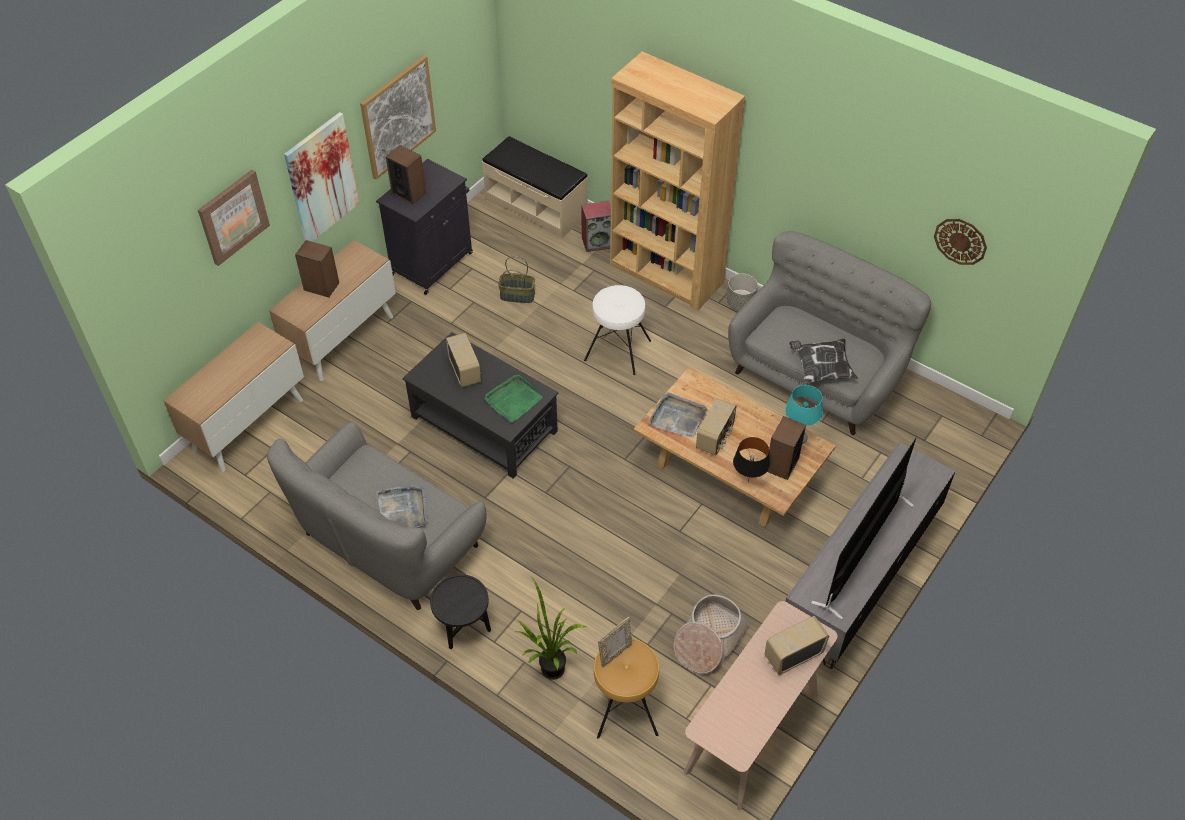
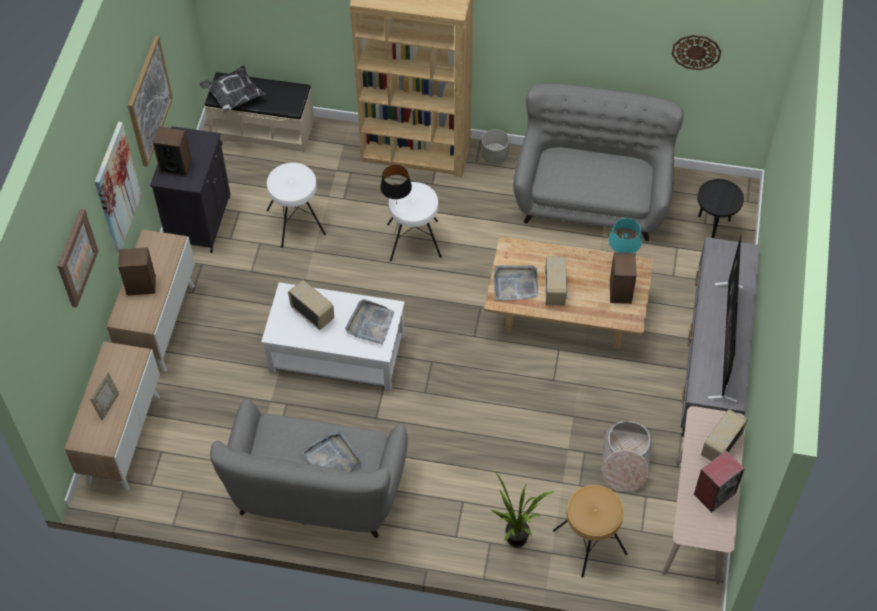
camera: 25 degrees left, 5 degrees up
(464, 632) = (427, 539): black side table -> black side table (713, 228)
(483, 423) = (336, 352): black coffee table -> white coffee table
(513, 400) = (370, 324): green tray -> grey tray
(518, 295) = (296, 222): basket -> white stool
(597, 242) = (338, 144): speaker -> speaker (714, 493)
(615, 653) = (581, 503): picture frame -> picture frame (108, 405)
(748, 481) = (601, 317): black table lamp -> black table lamp (396, 203)
(821, 368) = (607, 195): pillow -> pillow (233, 96)

